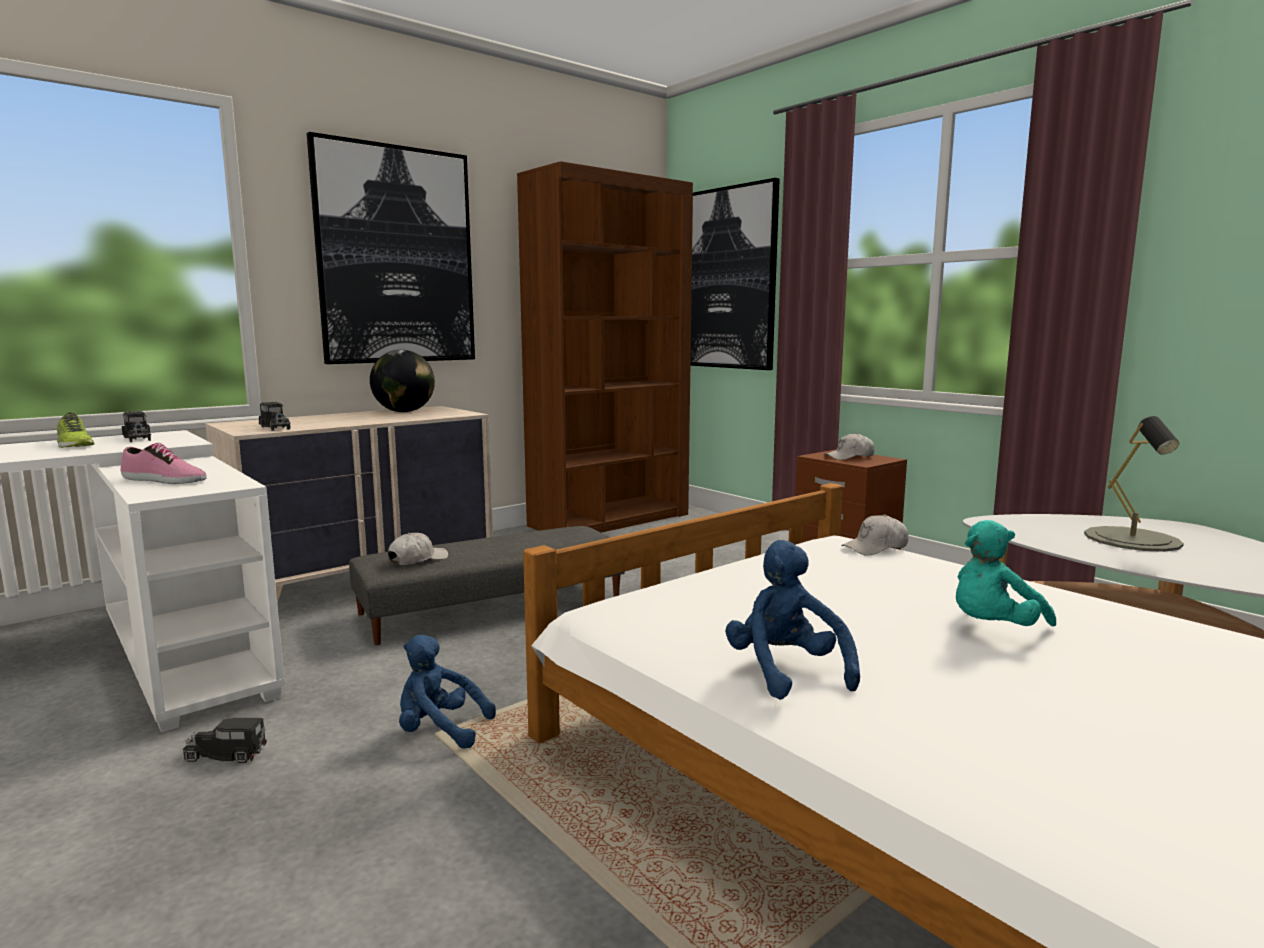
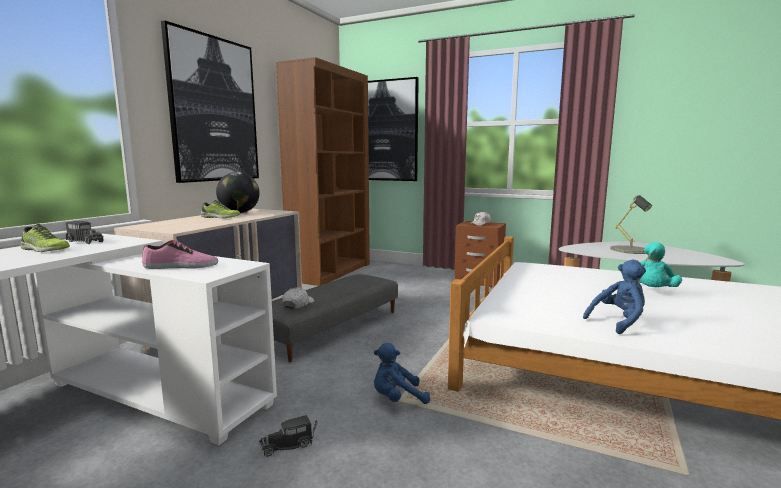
camera: 25 degrees left, 0 degrees up
(275, 427) = (184, 226): toy truck -> none
(358, 417) = (220, 217): none -> shoe
(786, 671) = (618, 322): blue plush toy -> blue plush toy turned 105 degrees clockwise
(875, 548) = (547, 265): white cap -> none

